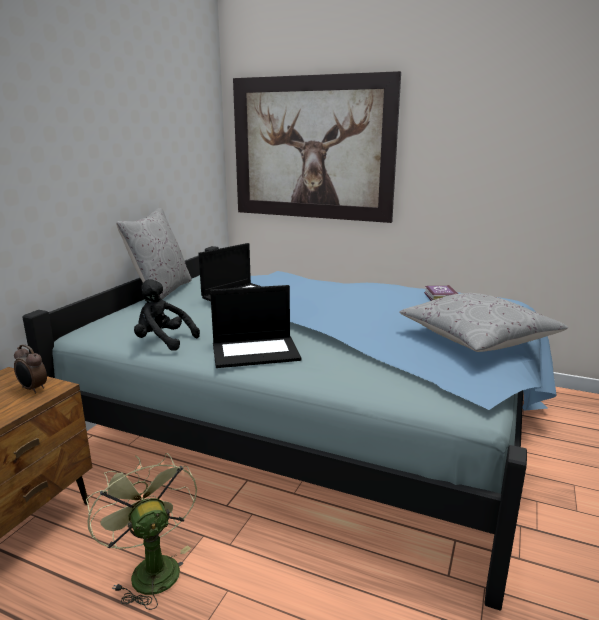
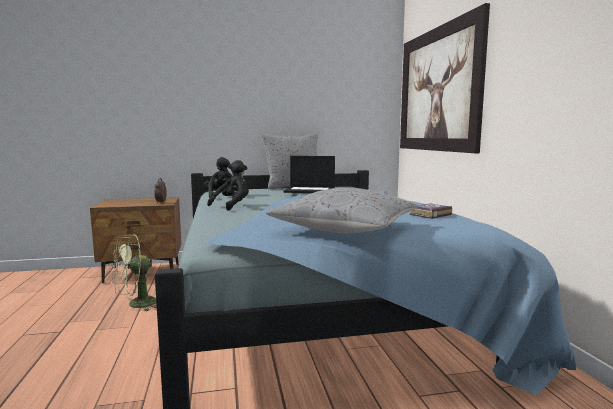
camera: 55 degrees right, 10 degrees down
(150, 568) = (136, 305): green fan -> green fan turned 150 degrees counterclockwise
(256, 351) = (232, 206): laptop -> black plush toy

